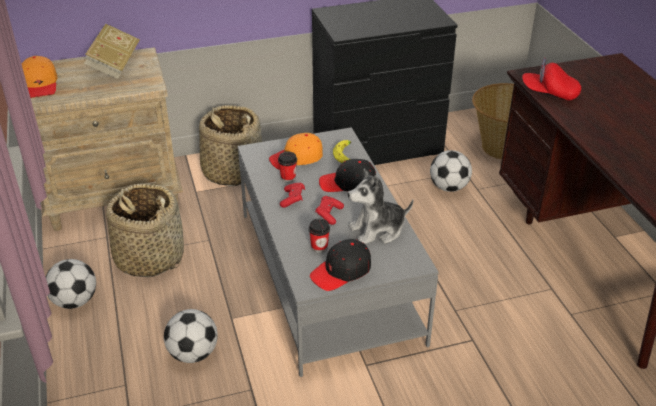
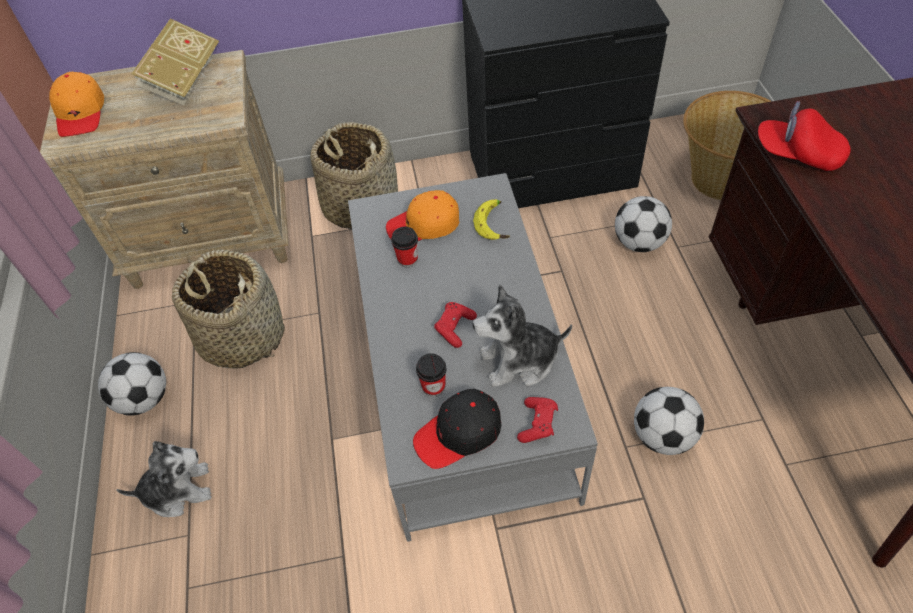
camera: 10 degrees right, 15 degrees up
(112, 357) = (178, 490): none -> plush toy
(193, 354) = (277, 492): football -> football (663, 436)
(293, 199) = (409, 298): red game controller -> red game controller (538, 424)
(347, 183) = (488, 273): black cap -> none

